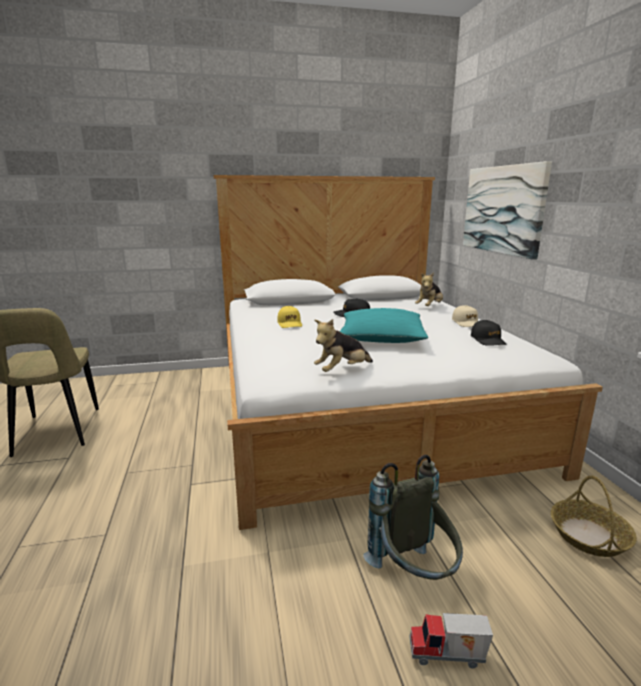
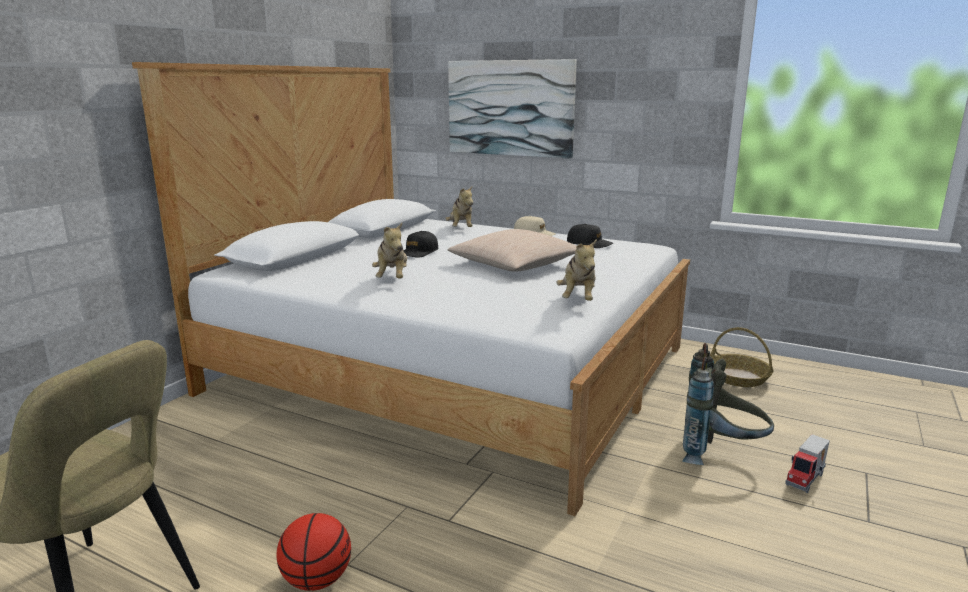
camera: 50 degrees left, 0 degrees up
(107, 471) = (316, 580): none -> basketball
(290, 323) = (392, 278): yellow cap -> plush toy
(381, 338) = (514, 265): turquoise pillow -> beige pillow

